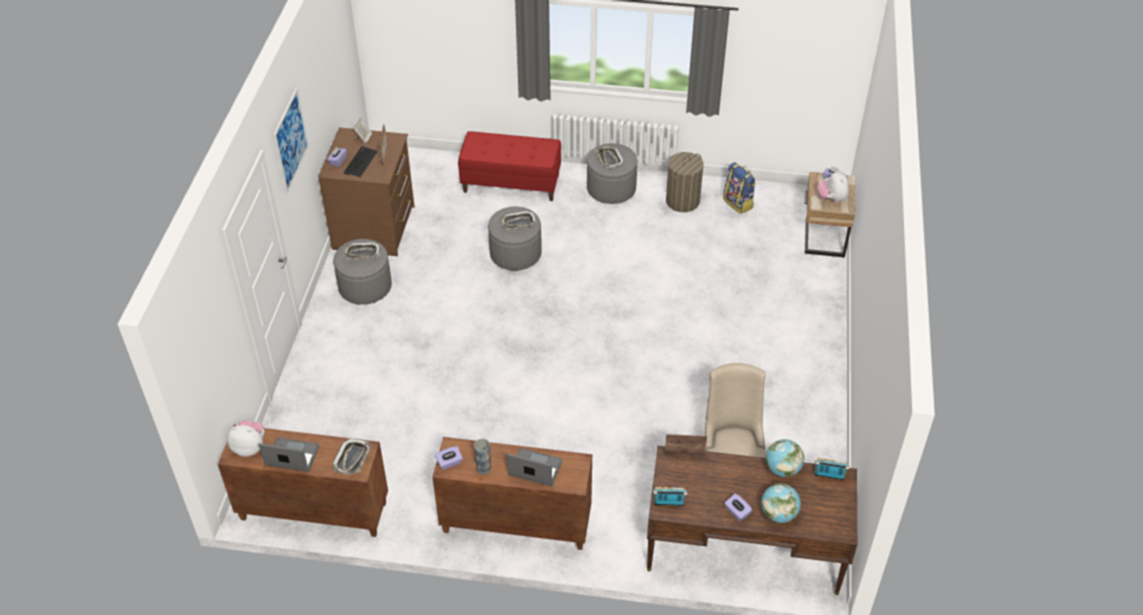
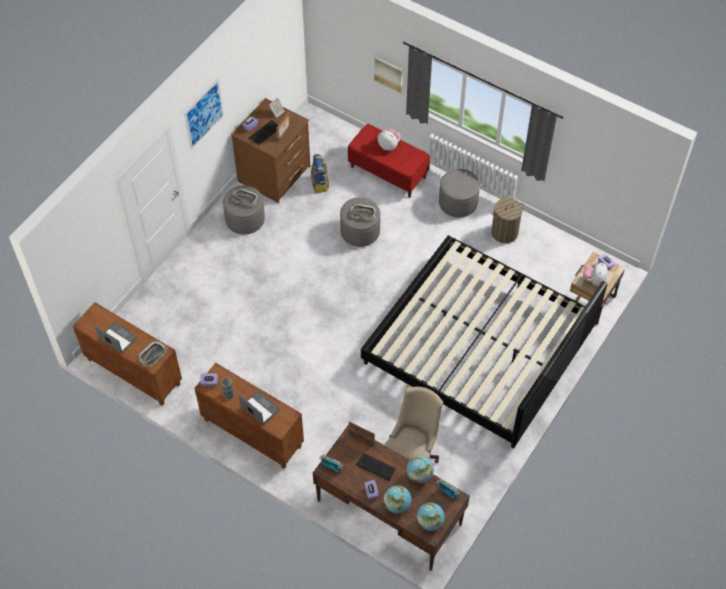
camera: 25 degrees right, 10 degrees up
(250, 447) = (96, 322): plush toy -> plush toy (389, 145)
(486, 51) = (389, 74): none -> picture
(609, 159) = (457, 183): tray -> none
(723, 481) = (376, 467): none -> keyboard
(730, 326) = (478, 347): none -> bed
(738, 203) = (545, 249): backpack -> backpack (320, 184)
(831, 518) = (430, 522): none -> globe

